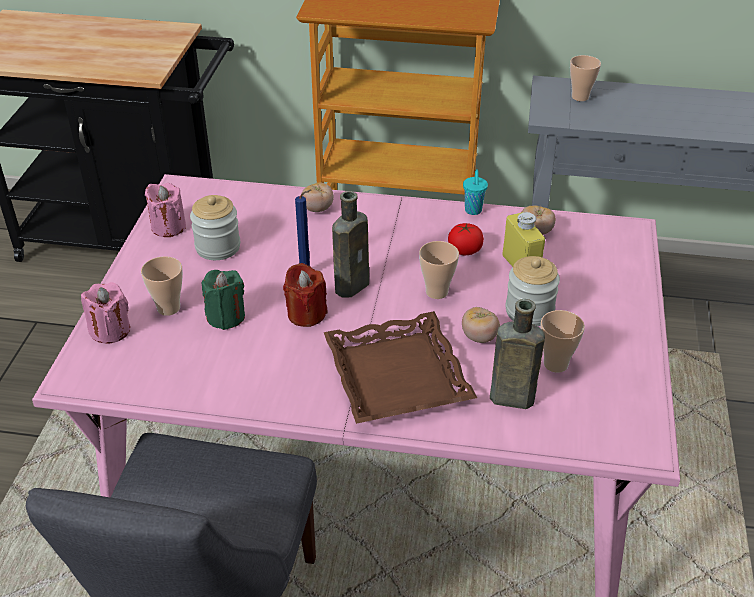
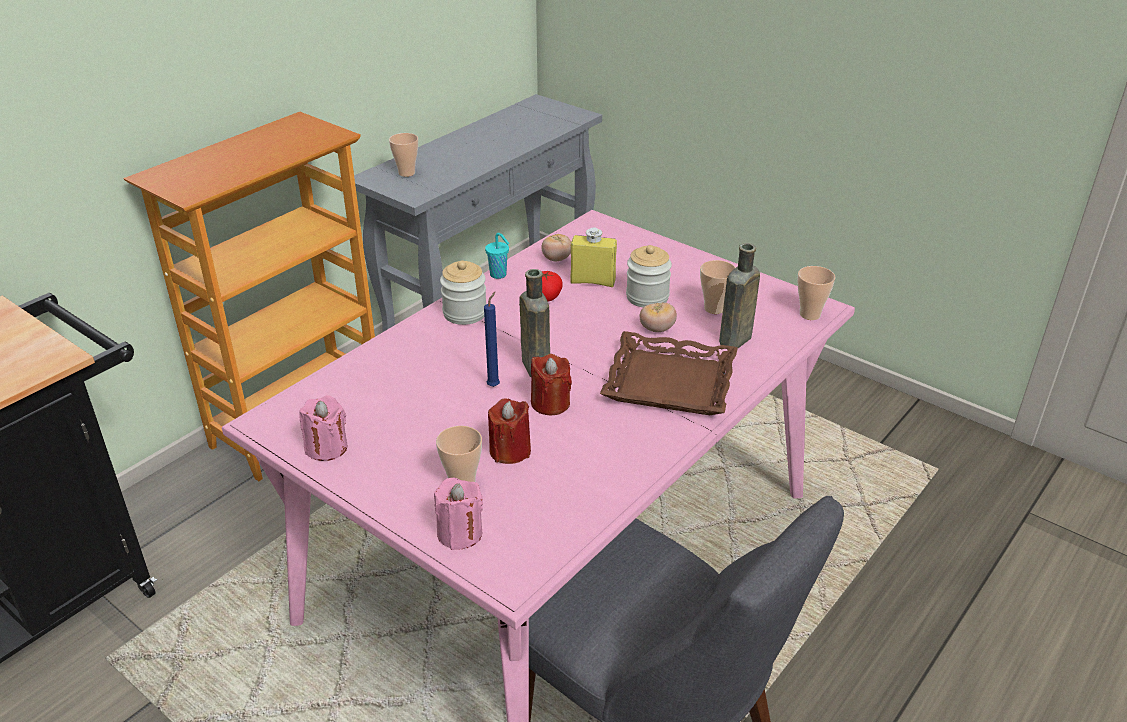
camera: 60 degrees left, 5 degrees down
(218, 247) = (398, 425): jar -> jar (465, 313)
(226, 316) = (510, 451): green candle -> red candle
(317, 209) = (404, 349): tomato -> none
(437, 292) = (585, 329): cup -> cup (810, 314)

